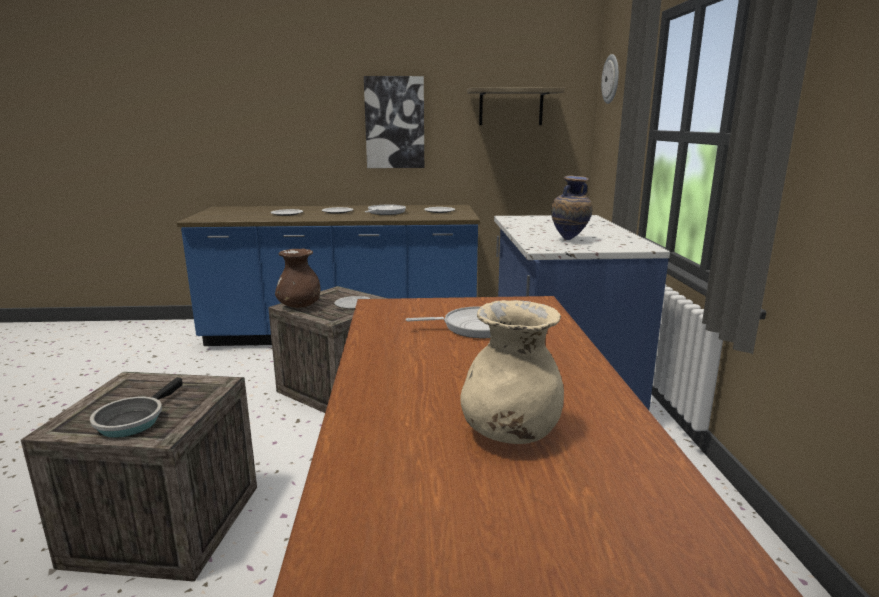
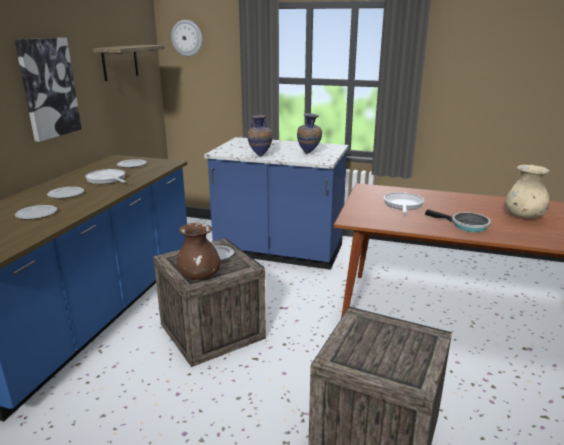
camera: 70 degrees left, 5 degrees up
(133, 420) = (410, 350): frying pan -> frying pan (466, 225)
(520, 228) = (260, 155): none -> vase

